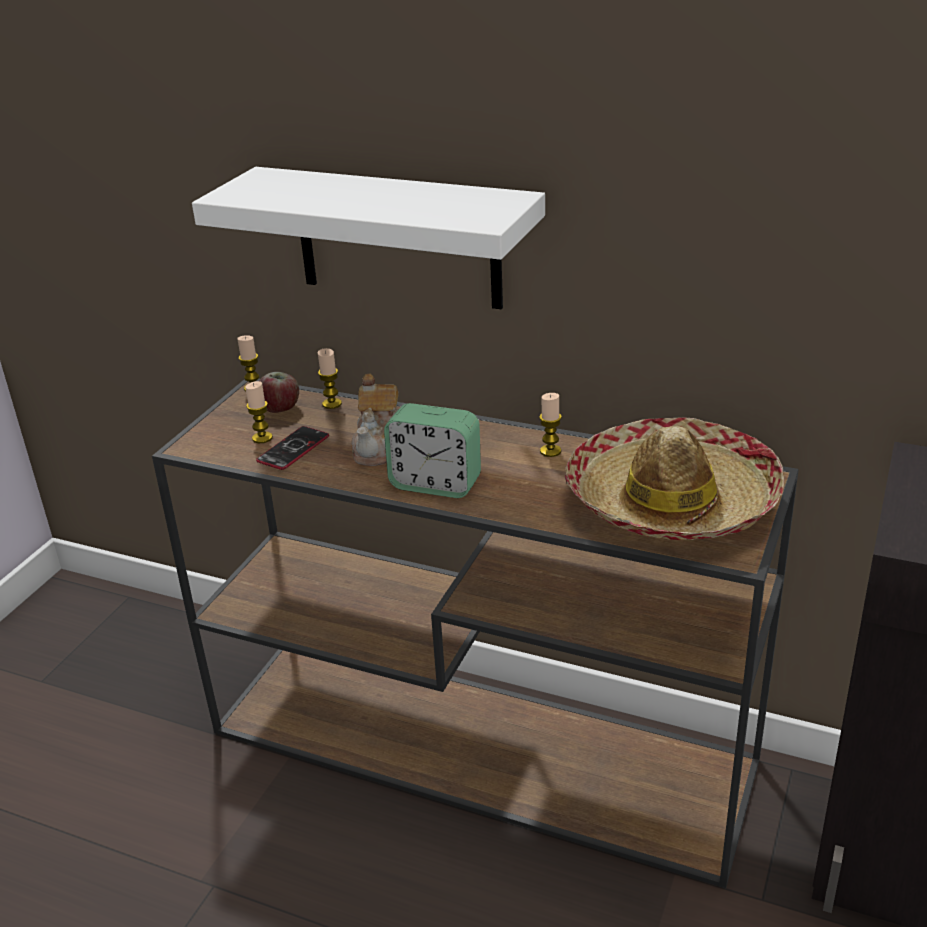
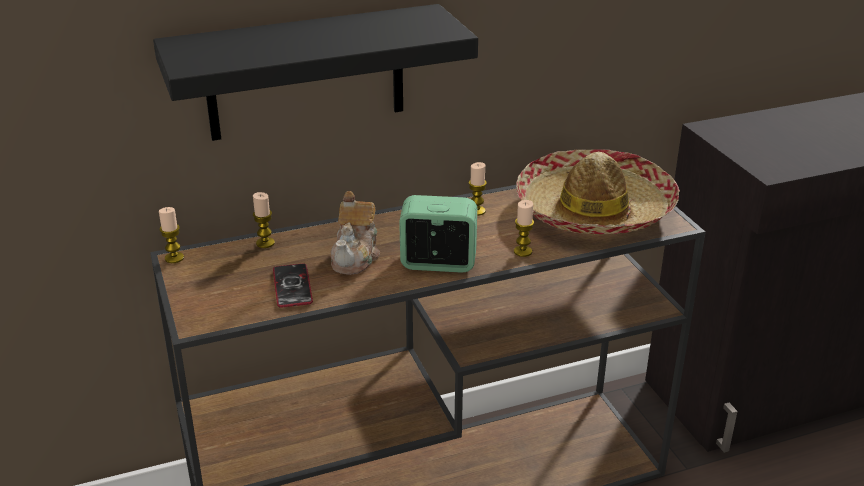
camera: 45 degrees left, 0 degrees up
(262, 438) = (250, 290): candle -> candle (522, 251)
(281, 409) = (227, 263): apple -> none
(380, 447) = (356, 257): teapot -> teapot turned 45 degrees clockwise
(397, 238) = (306, 73): white shelf -> black shelf
(435, 484) = (438, 263): alarm clock -> alarm clock turned 150 degrees counterclockwise

